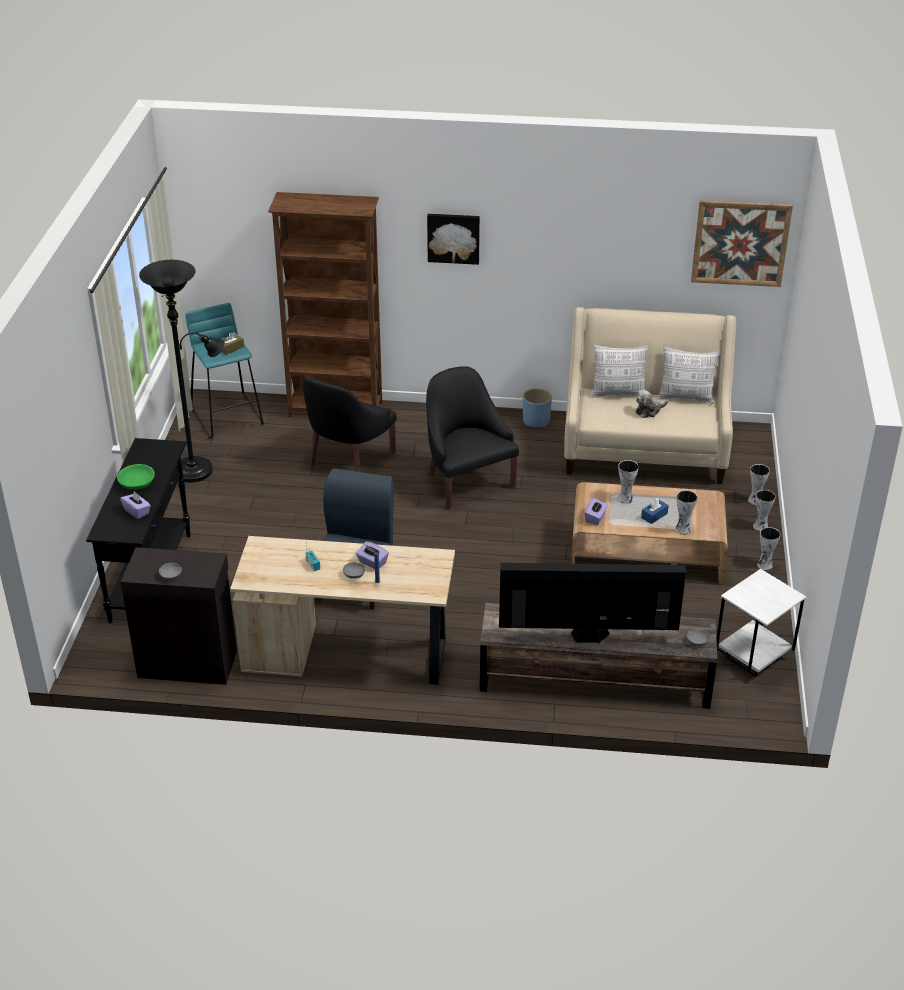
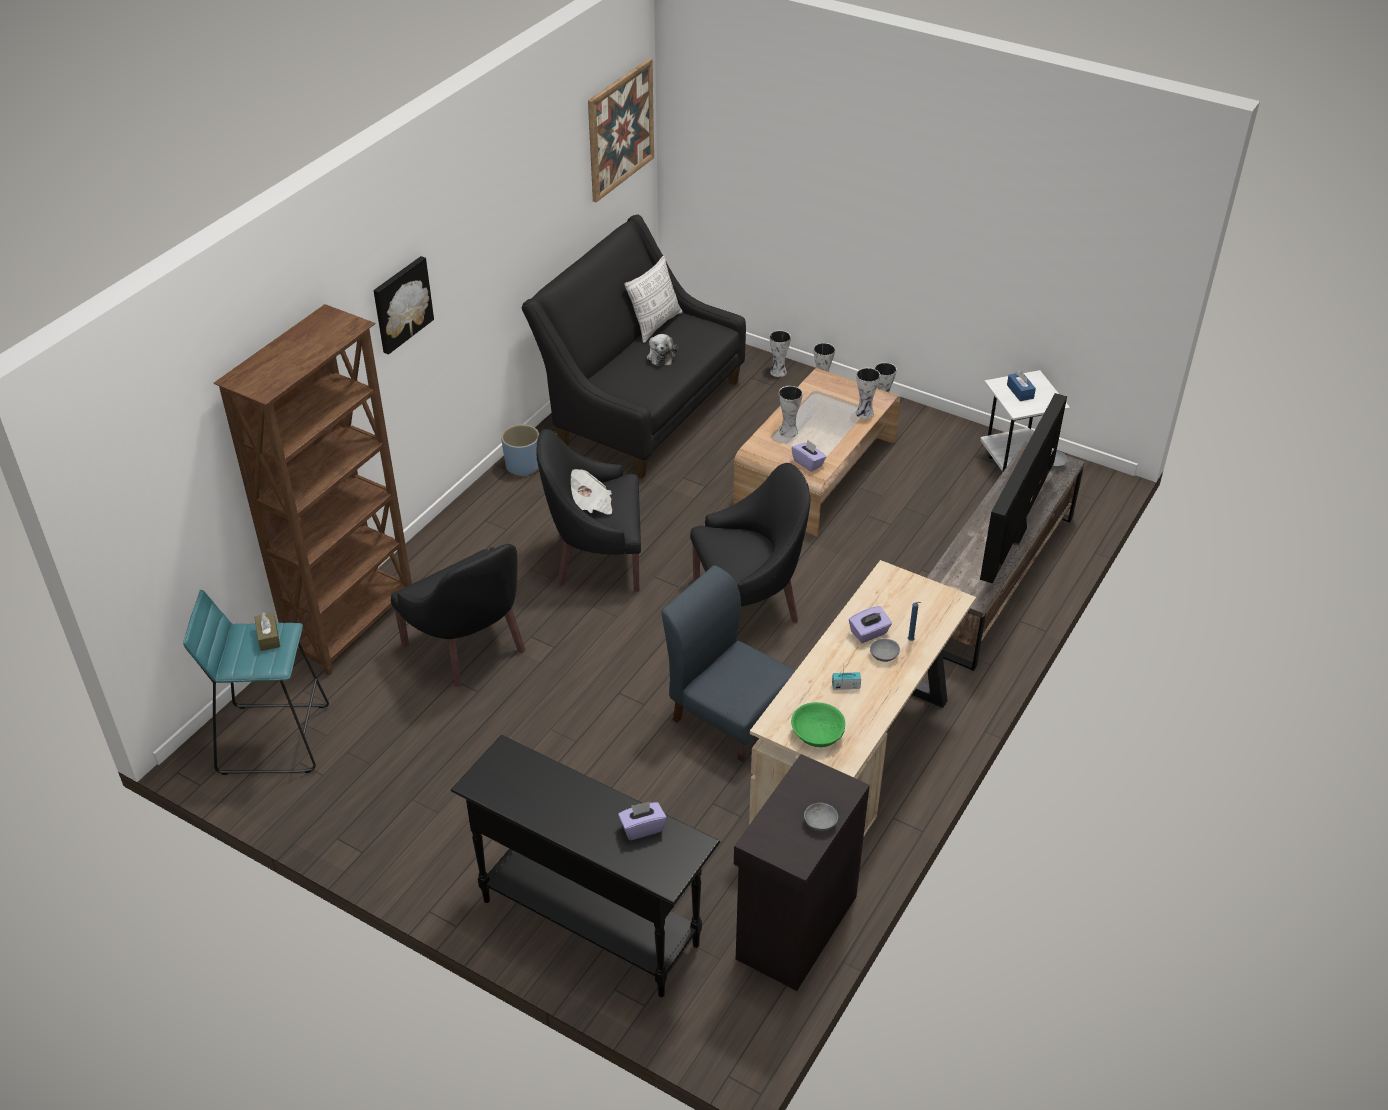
camera: 65 degrees left, 5 degrees up
(137, 483) = (573, 812): green bowl -> green bowl (817, 733)
(198, 469) = (374, 805): black floor lamp -> none
(463, 433) = (588, 504): none -> newspaper
(472, 561) = (749, 603): none -> black armchair
(618, 393) = (611, 364): pillow -> none
(644, 450) = (641, 410): beige sofa -> black sofa
(654, 516) = (830, 423): blue tissue box -> blue tissue box (1020, 391)

